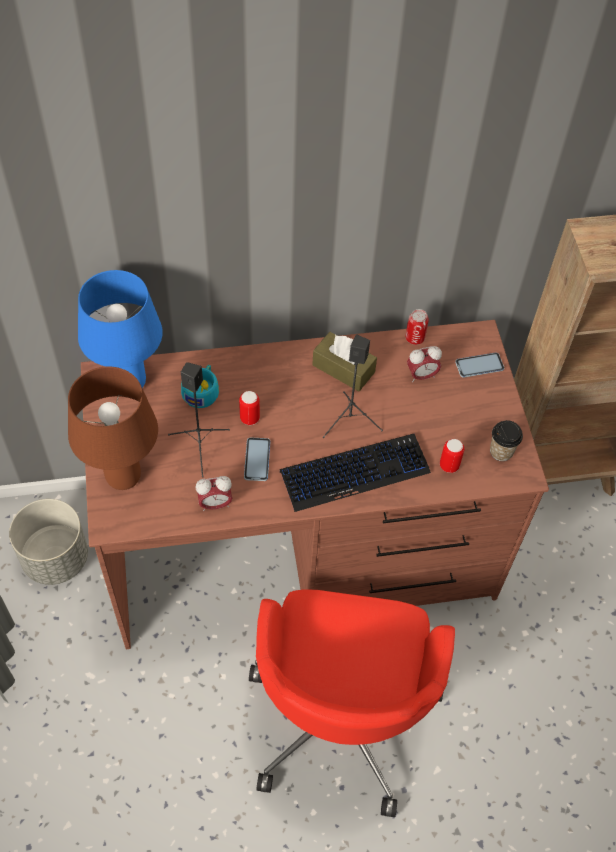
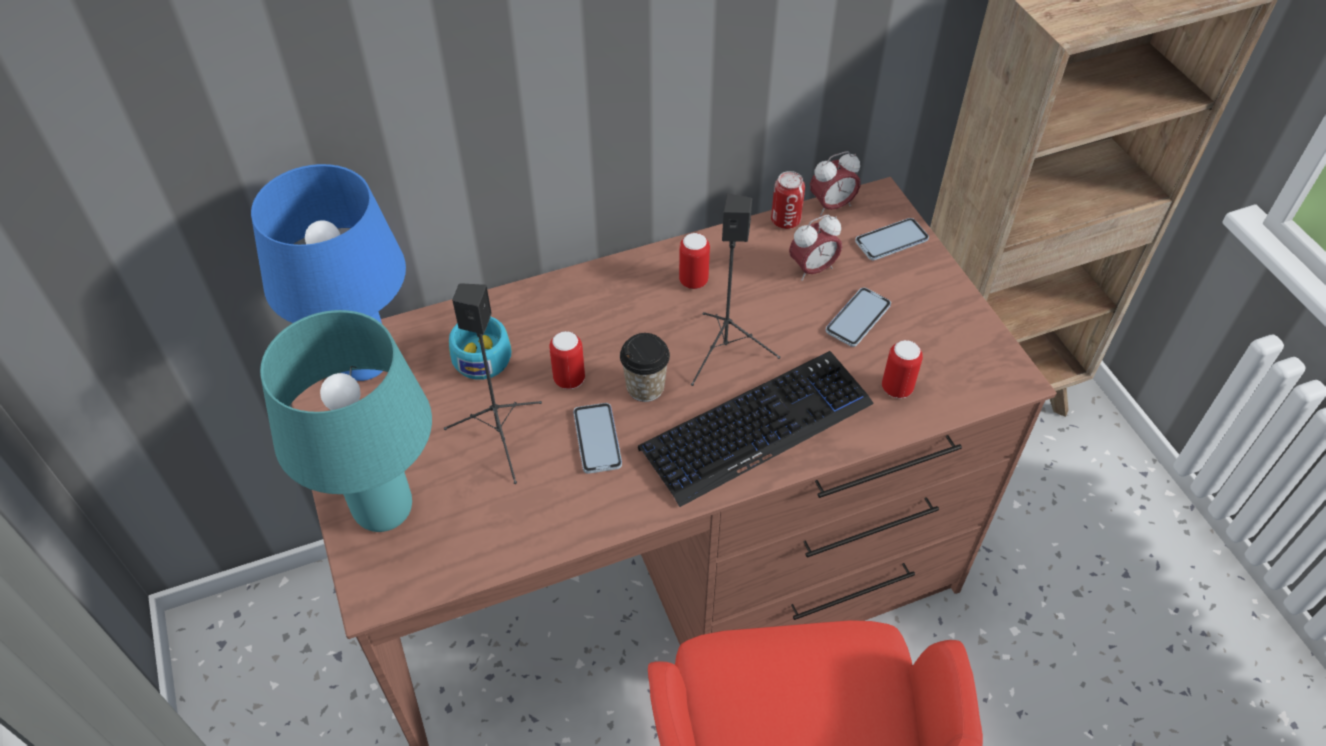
camera: 10 degrees left, 5 degrees down
(56, 558) = (296, 674): grey planter -> none
(122, 477) = (382, 511): brown table lamp -> turquoise table lamp
(215, 504) = (546, 522): alarm clock -> alarm clock (831, 206)
(343, 368) = (693, 281): brown tissue box -> can
(440, 415) = (858, 318): none -> phone
(501, 451) = (966, 353): cup -> cup (645, 387)

